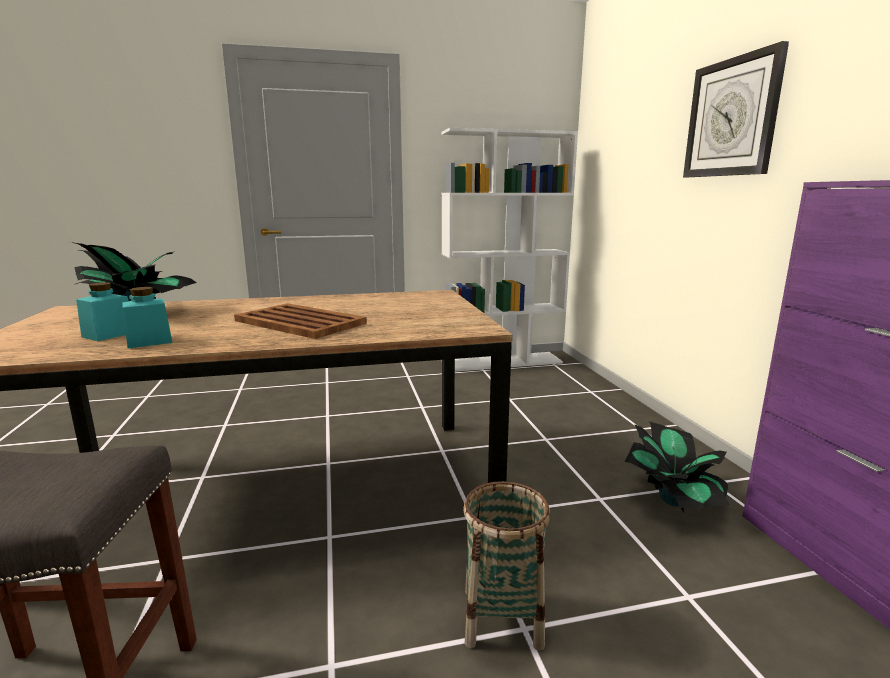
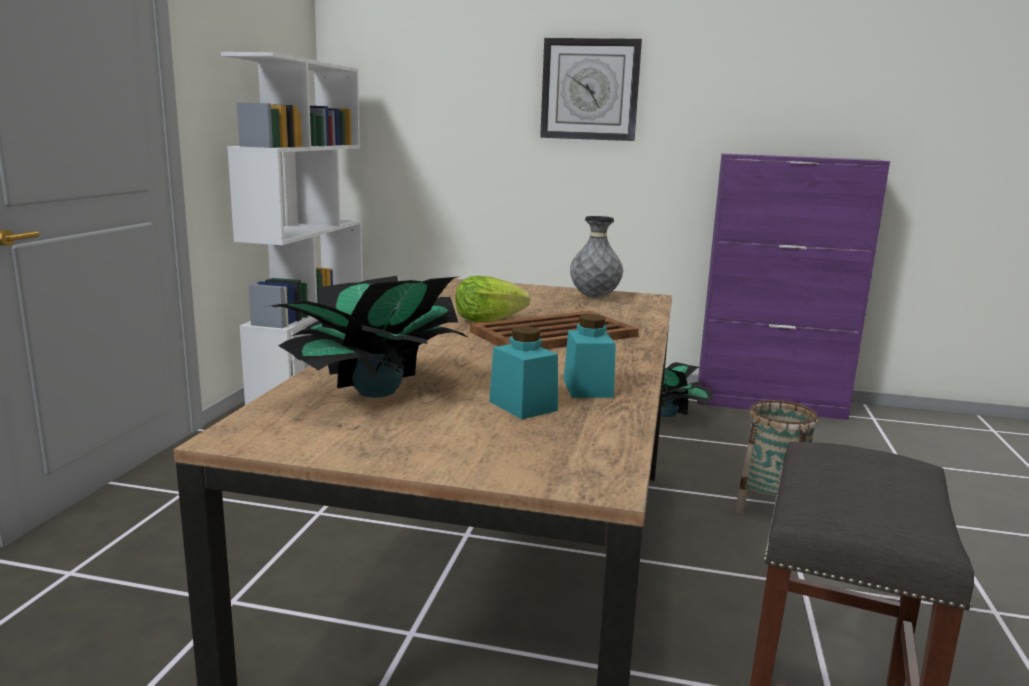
camera: 65 degrees left, 0 degrees up
(324, 308) = (487, 320): none -> lettuce
(448, 317) = (594, 297): none -> grey vase

